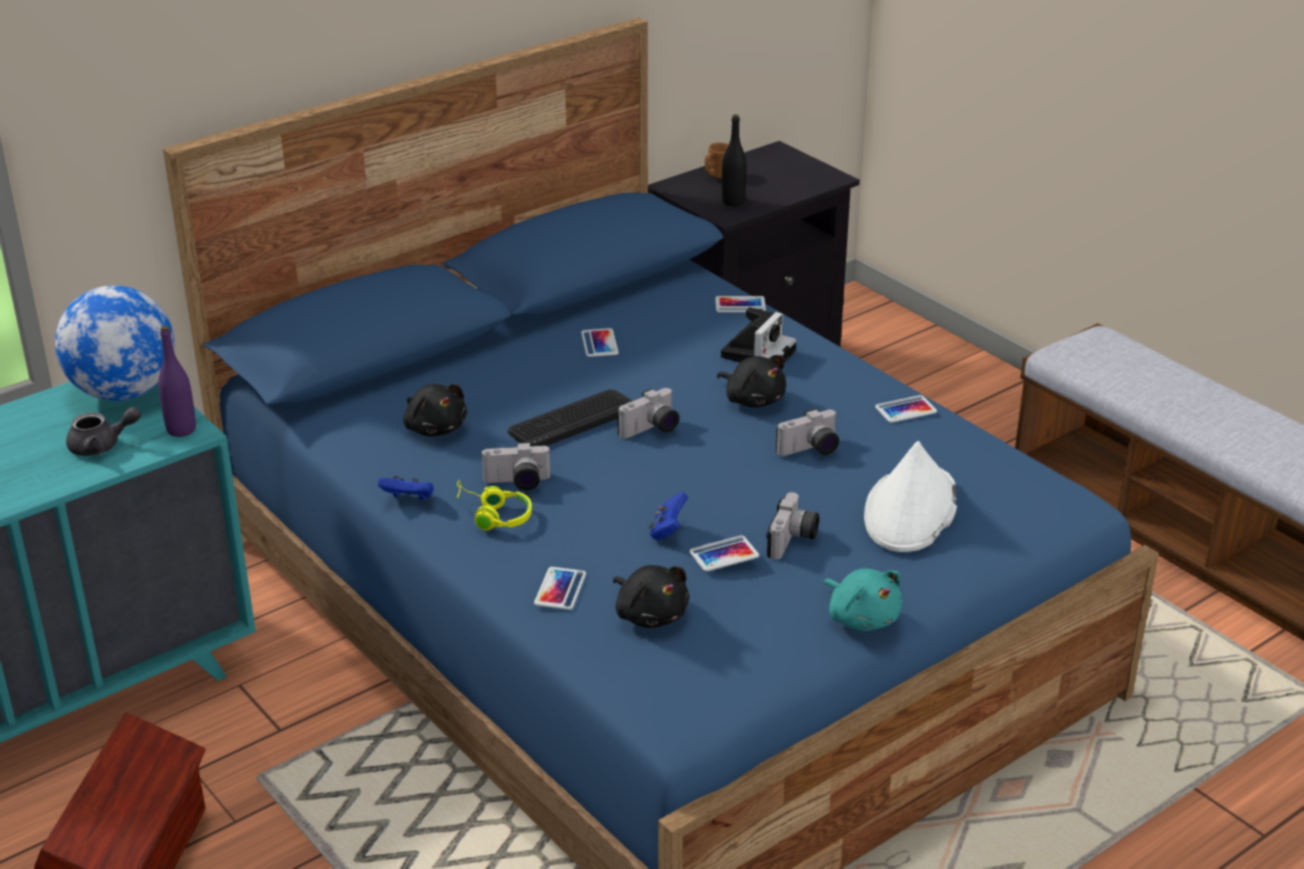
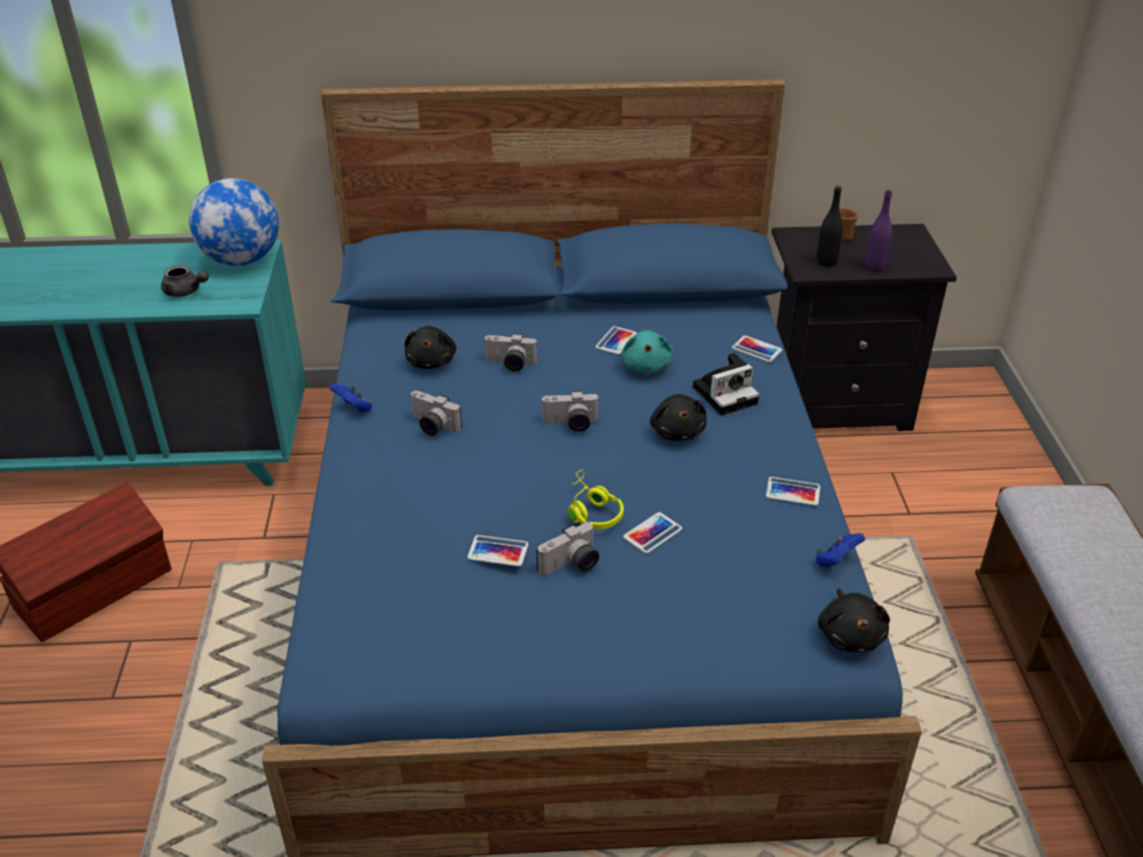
camera: 35 degrees right, 5 degrees up
(181, 430) = (240, 298): purple bottle -> purple bottle (874, 266)
(493, 515) = (388, 444): yellow headphones -> yellow headphones (591, 511)
(560, 589) = (364, 523): phone -> phone (652, 533)
(572, 420) = (524, 393): keyboard -> none
(650, 614) = (393, 574): black plush toy -> black plush toy (850, 635)
(668, 530) = (482, 512): blue game controller -> blue game controller (836, 561)
(810, 450) = (674, 493): camera -> camera (510, 364)
(861, 617) = (548, 659): turquoise plush toy -> turquoise plush toy (646, 366)
(910, 510) = (693, 583): white hat -> none

